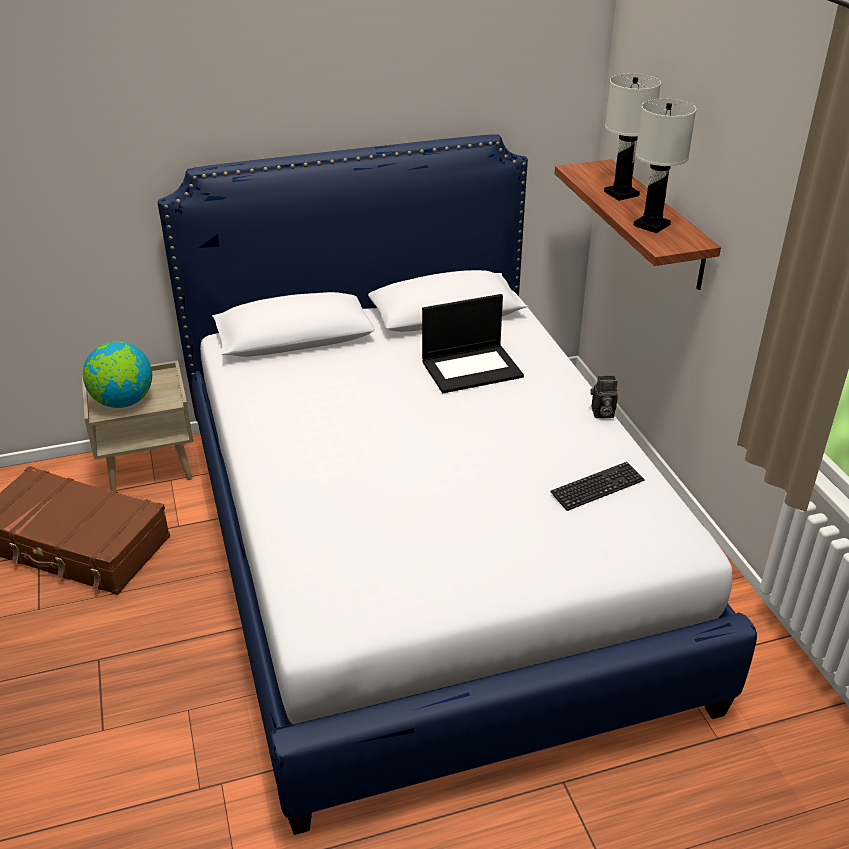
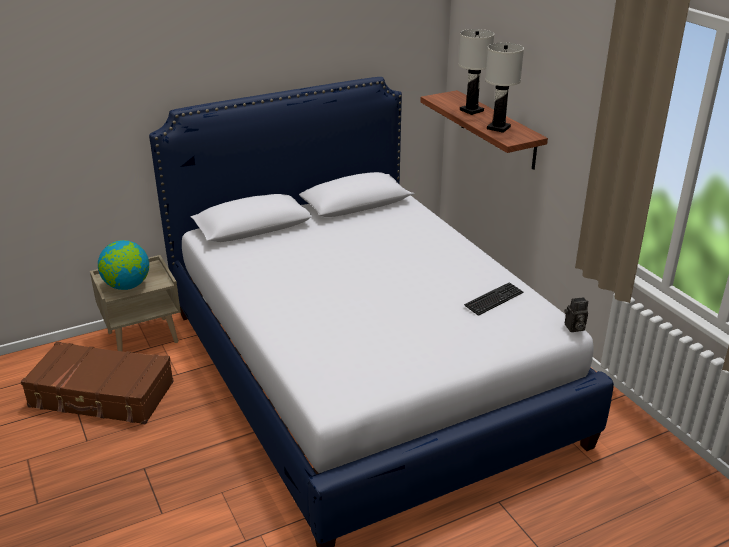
camera: 10 degrees left, 5 degrees down
(472, 368) = (386, 236): laptop -> none
(601, 413) = (482, 256): camera -> camera (574, 328)

